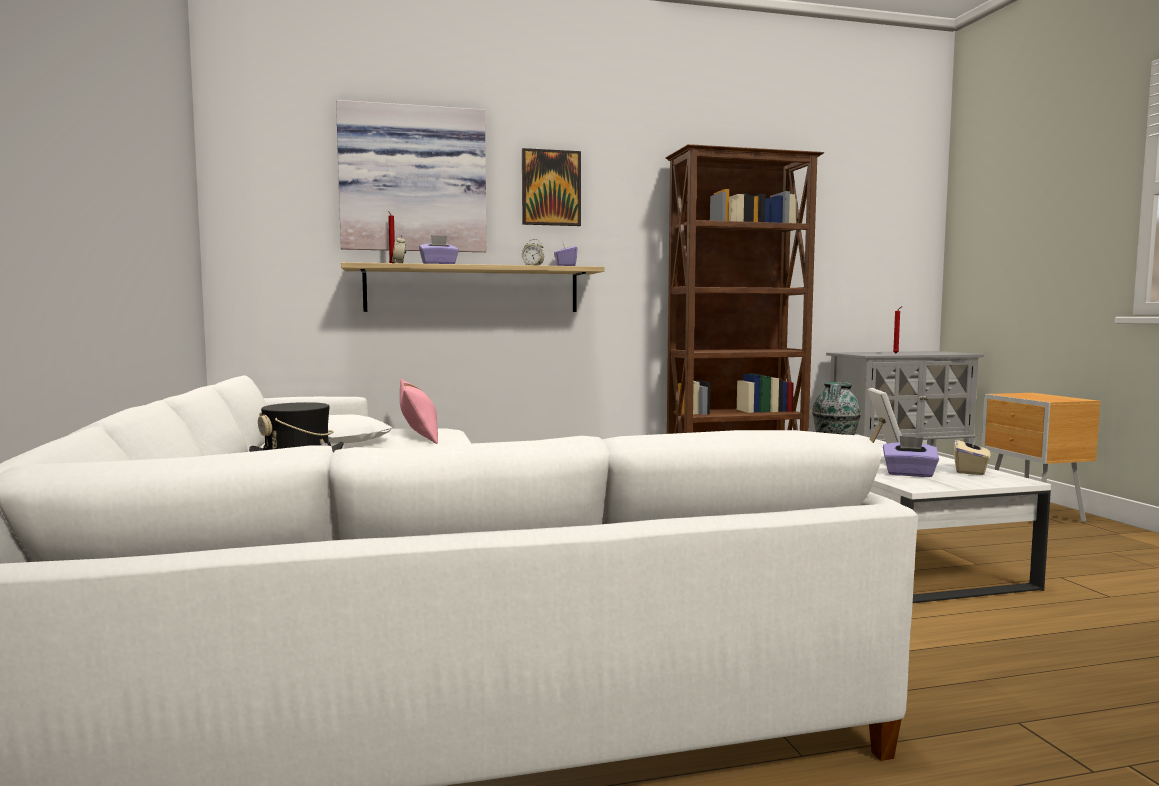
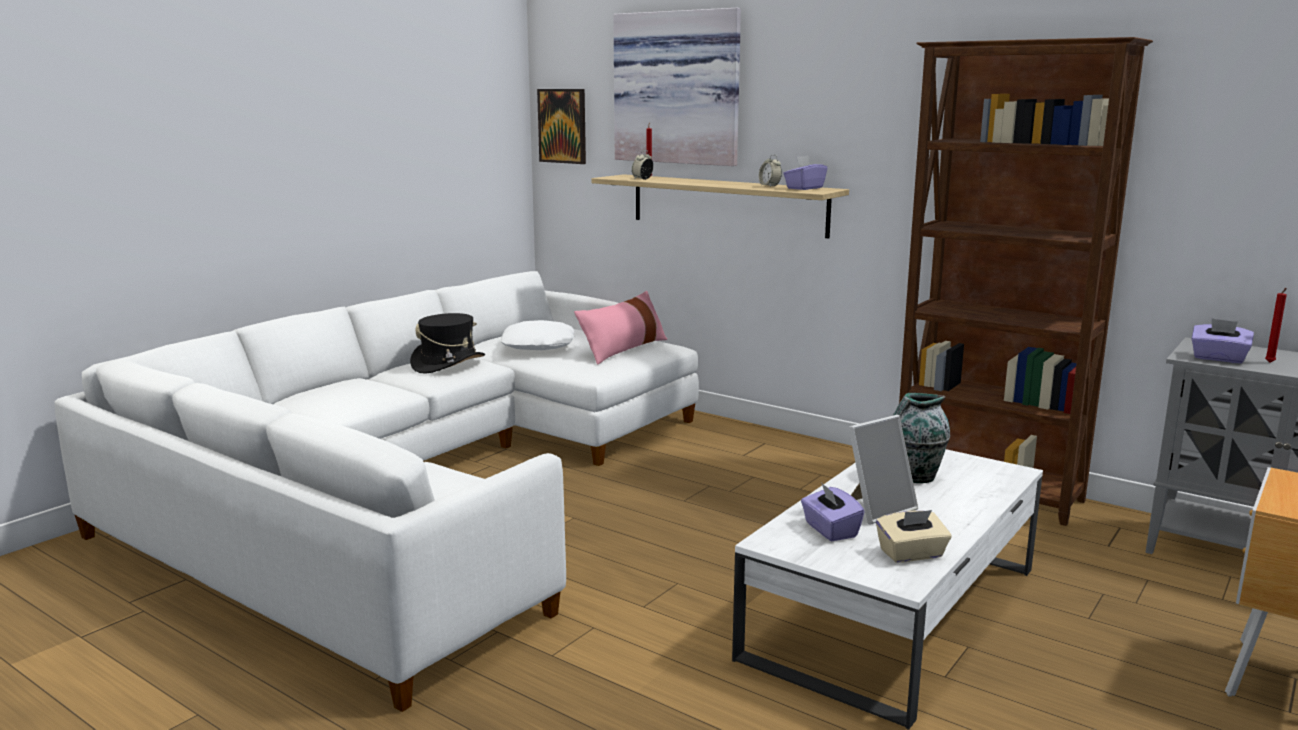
camera: 50 degrees right, 10 degrees up
(439, 264) = (678, 181): purple tissue box -> purple tissue box (1218, 358)
(551, 188) = (809, 91): picture -> picture (562, 126)

